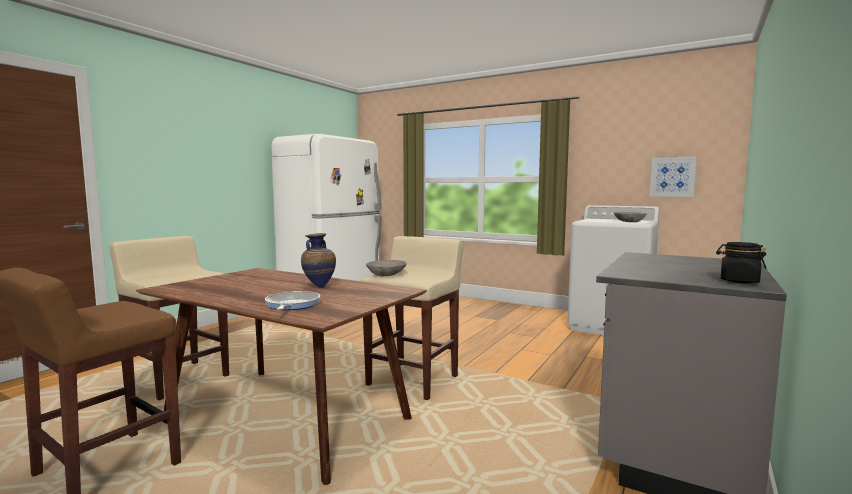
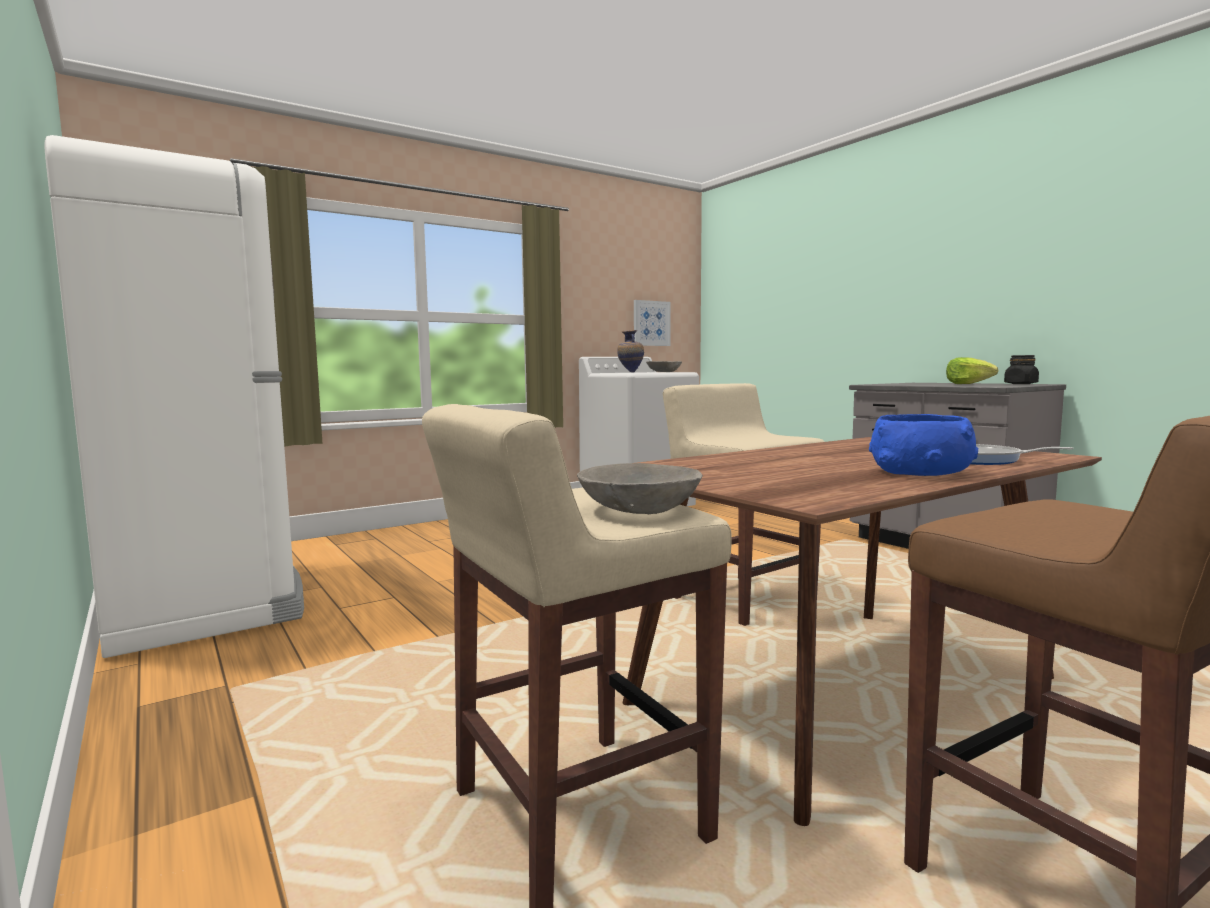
camera: 65 degrees left, 0 degrees up
(236, 297) = (921, 472): none -> blue bowl
(319, 287) = (842, 453): vase -> vase (630, 372)
(386, 274) = (740, 441): grey bowl -> grey bowl (638, 509)
(695, 270) = (967, 384): none -> lettuce

